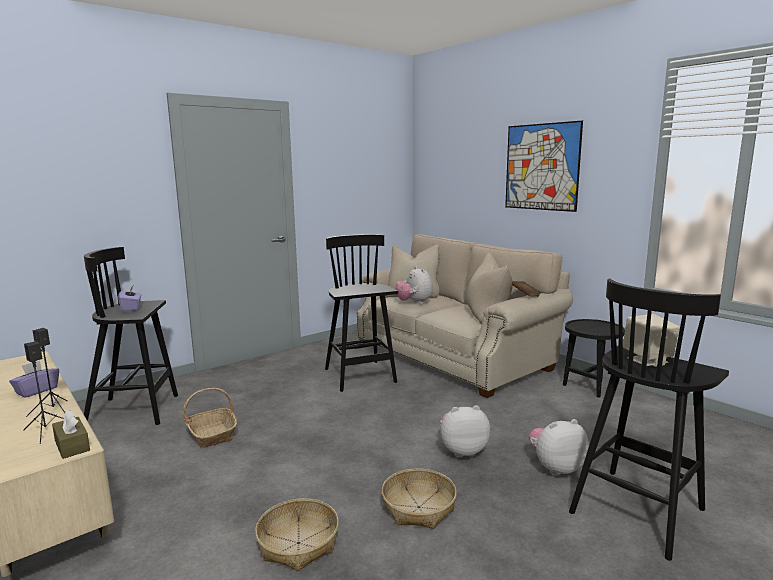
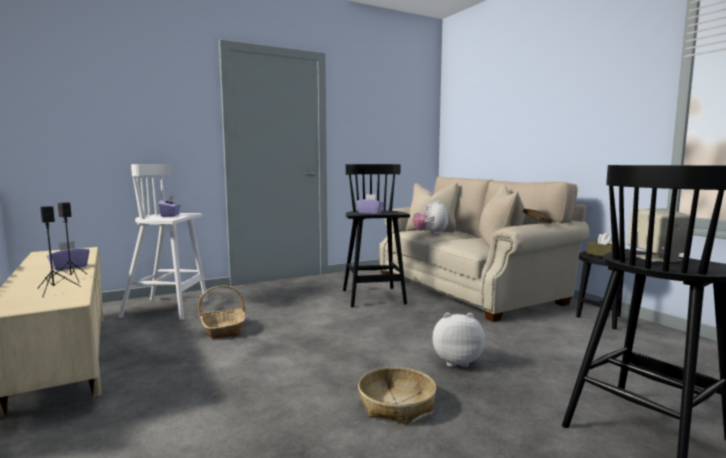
camera: 10 degrees right, 5 degrees down
(72, 445) = (66, 300): brown tissue box -> brown tissue box (602, 255)
(136, 411) = (169, 308): black stool -> white stool
(298, 543) = (265, 422): basket -> none
(355, 291) = (370, 213): none -> purple tissue box
(541, 167) = (559, 104): picture -> none
(556, 468) = (554, 384): plush toy -> none

